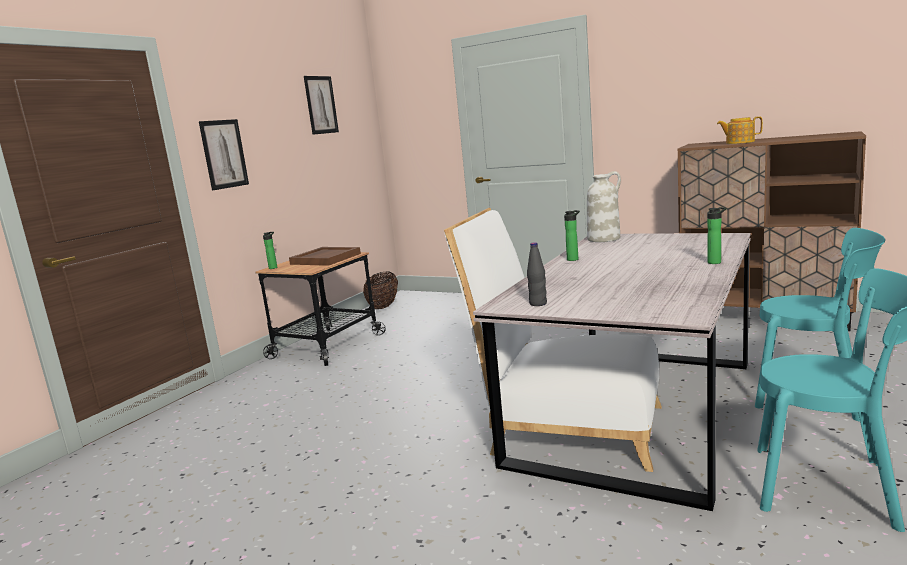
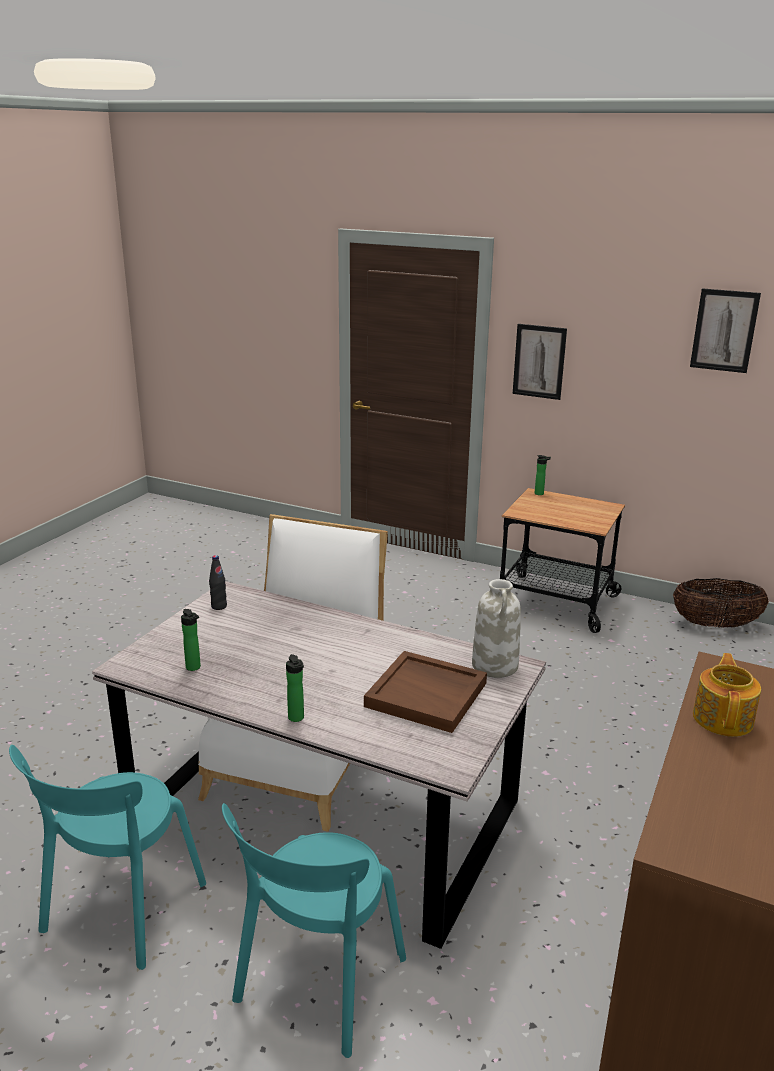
camera: 85 degrees right, 10 degrees up
(325, 259) = (575, 514): brown tray -> brown tray (427, 694)
(574, 259) = (382, 635): bottle -> bottle (194, 668)

